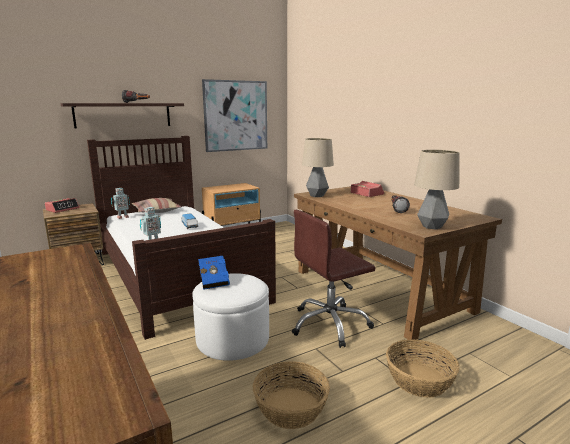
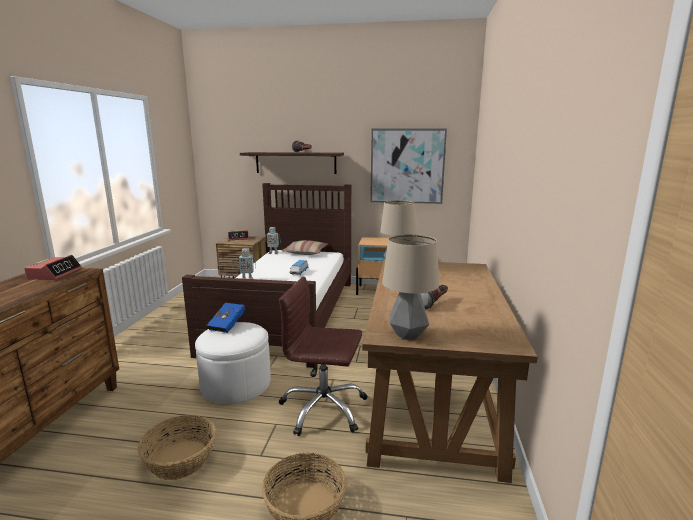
camera: 40 degrees right, 0 degrees up
(366, 193) = (457, 276): alarm clock -> alarm clock (55, 274)

